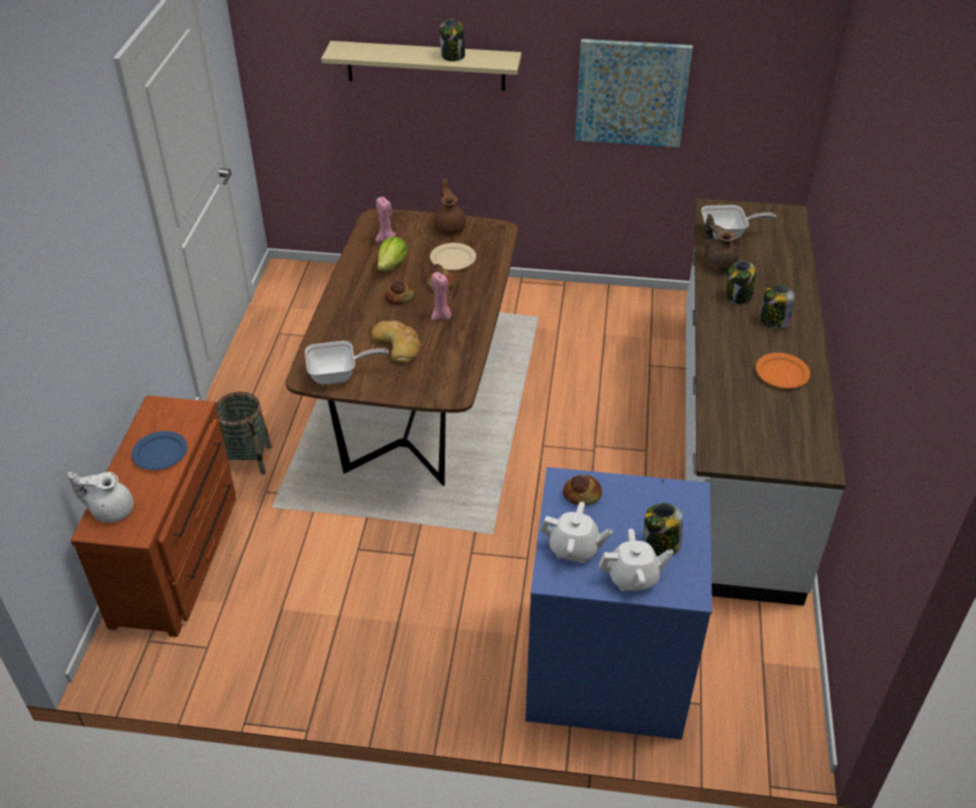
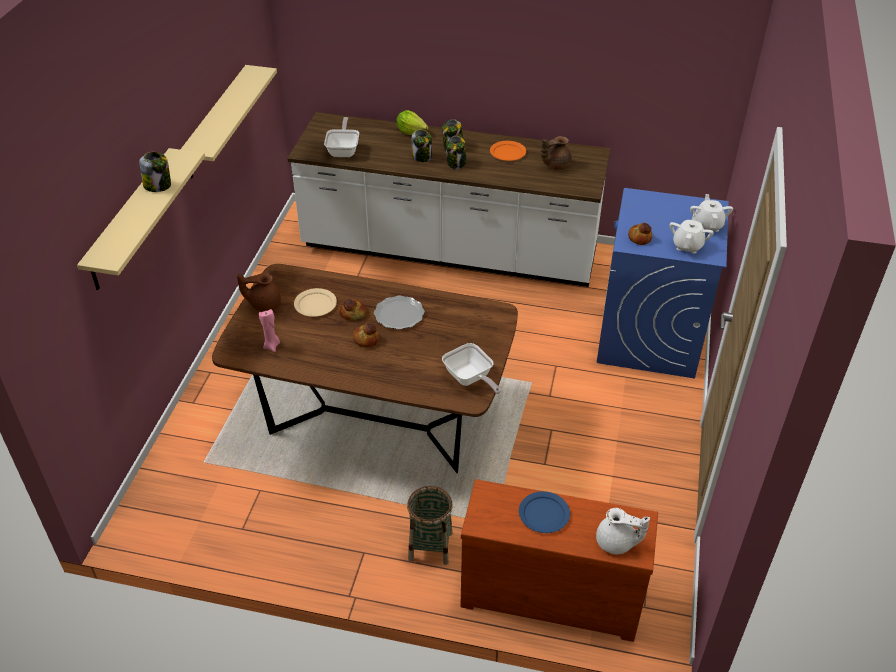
camera: 85 degrees left, 0 degrees up
(111, 510) = (616, 543): white teapot -> white teapot turned 75 degrees counterclockwise
(338, 375) = (470, 379): frying pan -> frying pan turned 150 degrees clockwise
(392, 265) = (316, 343): lettuce -> lettuce (411, 132)
(398, 344) = (433, 342): bread -> none
(442, 316) = (399, 315): pink candle -> plate
(631, 92) = (216, 122): picture -> beige shelf
(661, 545) = (679, 212): jar -> jar (456, 163)
(718, 264) = (380, 159): brown teapot -> brown teapot (555, 165)

